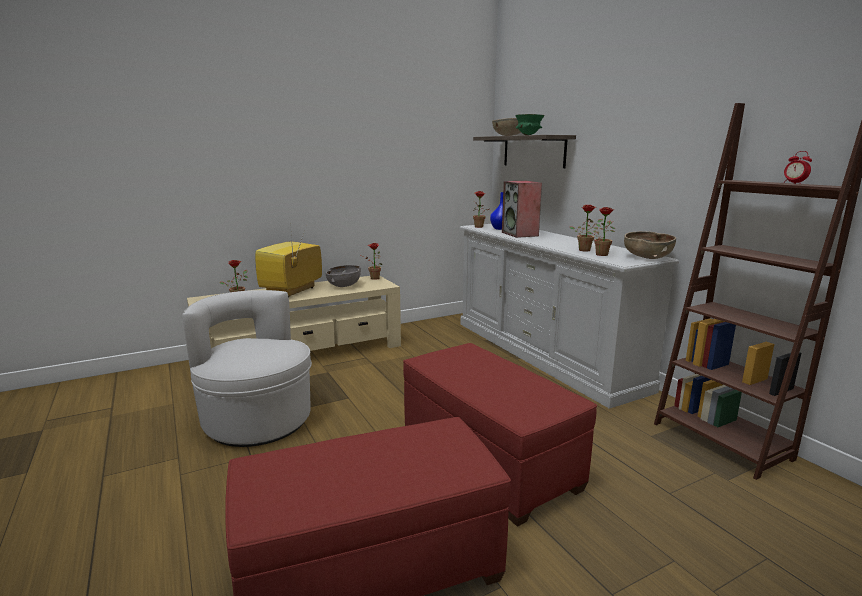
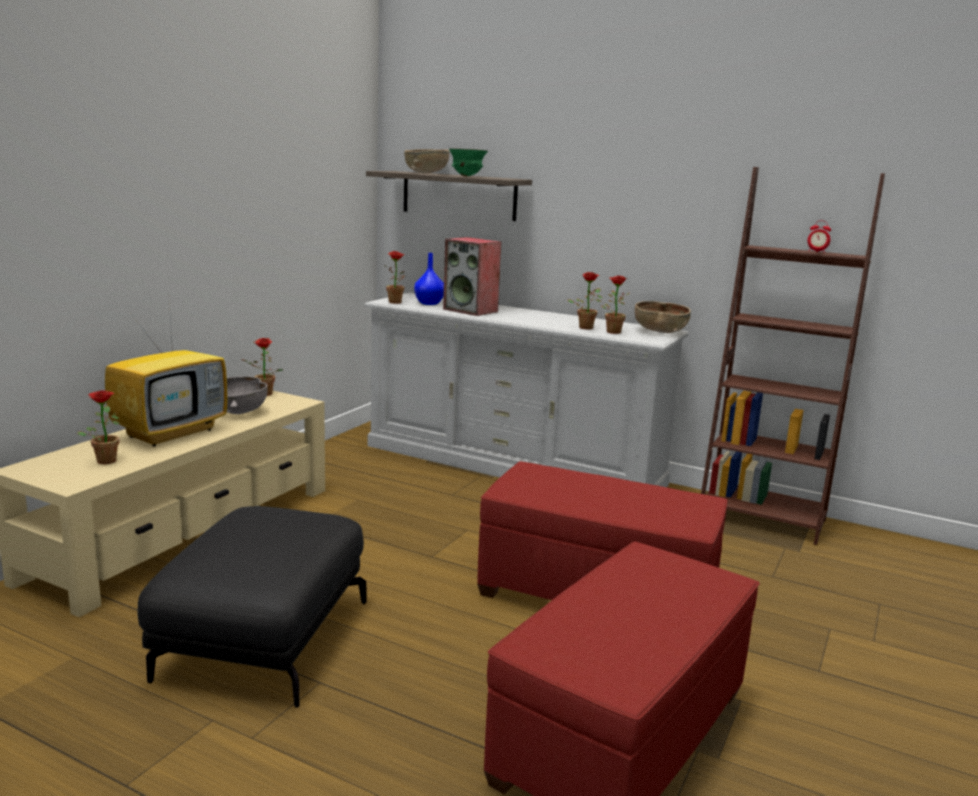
camera: 35 degrees left, 0 degrees up
(258, 421) = (263, 638): white armchair -> black ottoman
(292, 292) = (171, 432): television -> television turned 135 degrees counterclockwise

